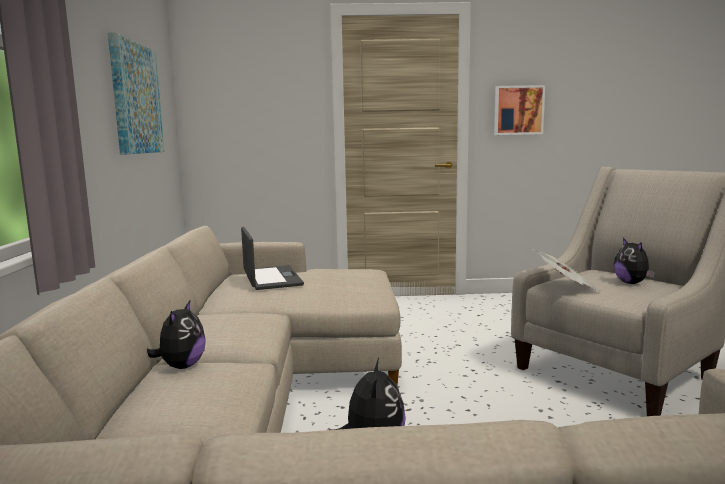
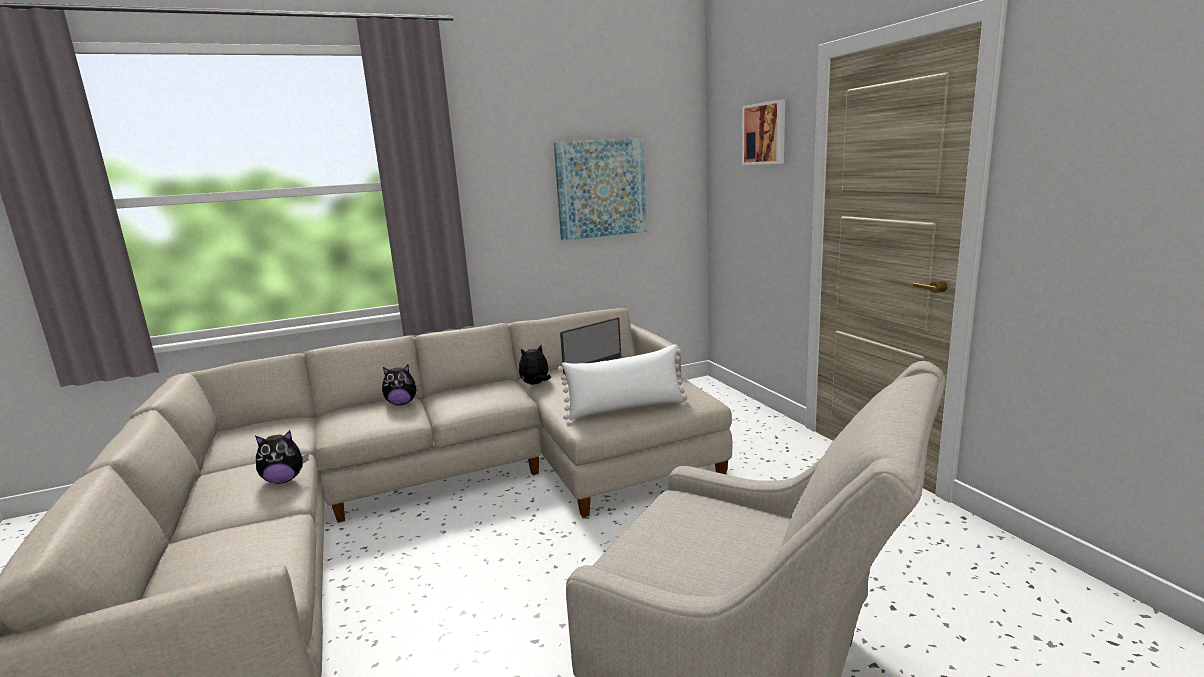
camera: 70 degrees right, 5 degrees up
(357, 287) = (626, 408): none -> white pillow
(518, 110) = (1080, 201): picture -> picture (765, 133)
(566, 287) = (672, 509): newspaper -> none
(631, 283) = (742, 562): plush toy -> plush toy (535, 384)

